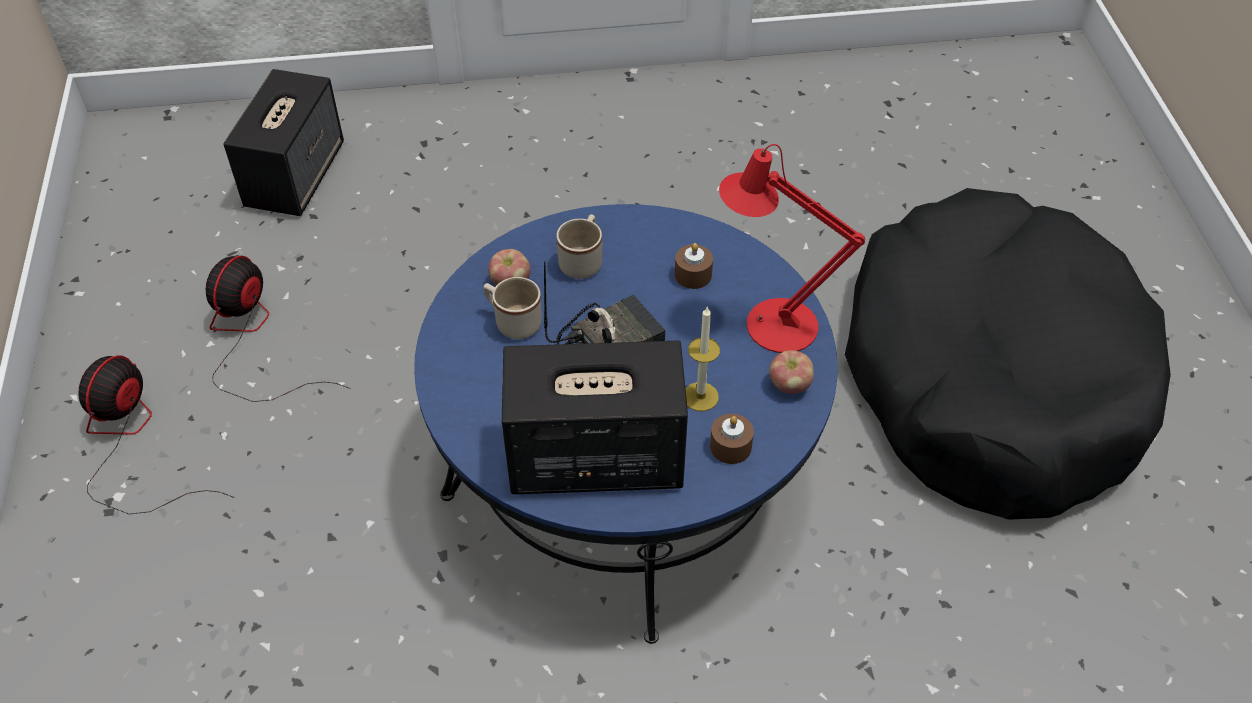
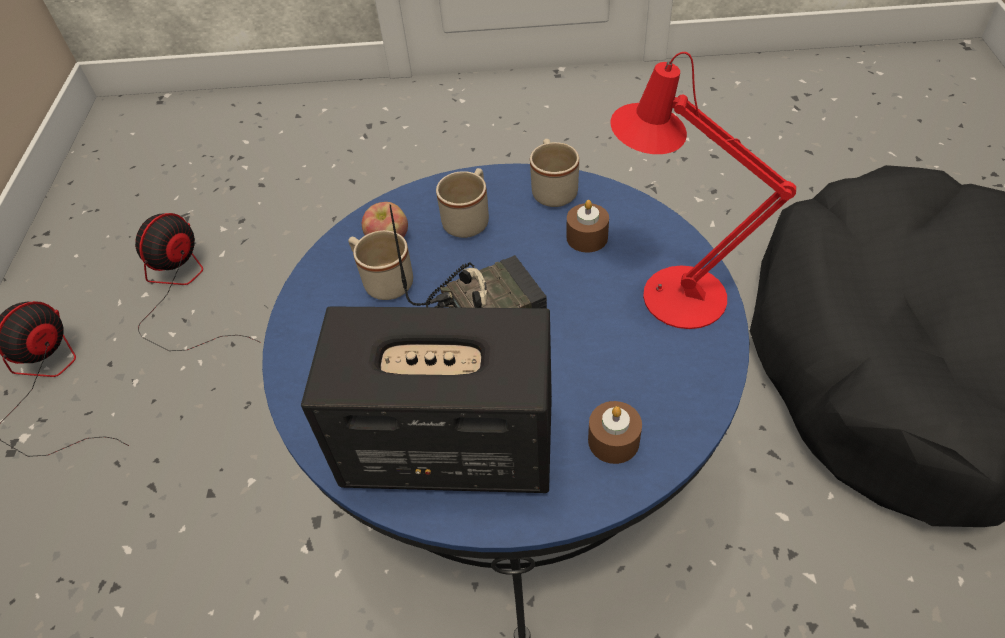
camera: 10 degrees right, 0 degrees up
(295, 175) = (254, 150): speaker -> none
(657, 229) = (553, 189): none -> beige mug
(700, 396) = (582, 376): candle -> none
(789, 385) = (690, 368): apple -> none

